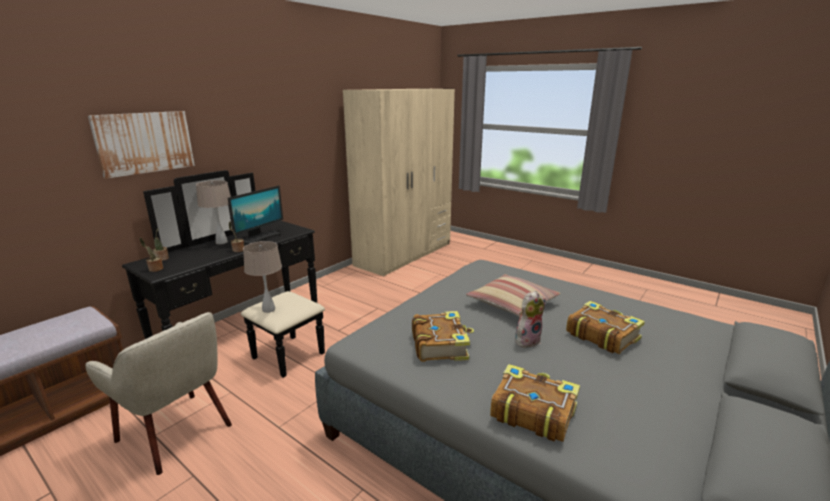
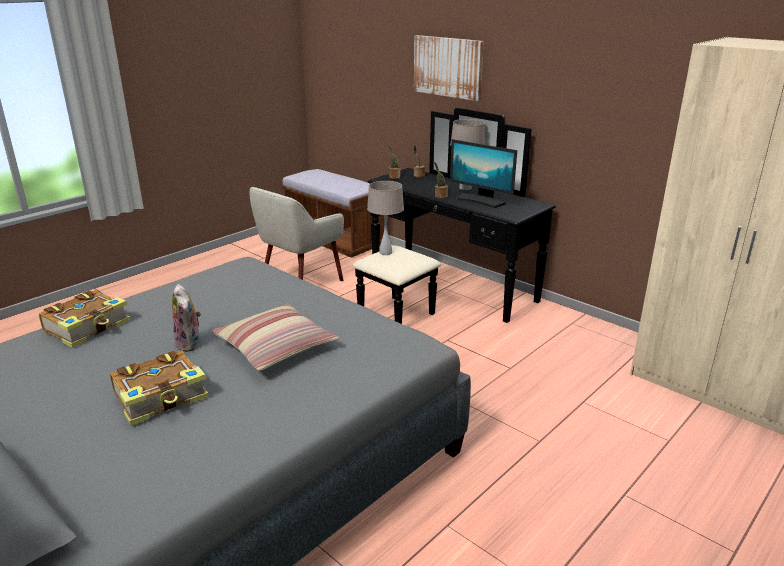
camera: 95 degrees right, 5 degrees up
(440, 344) = (214, 297): book -> none

